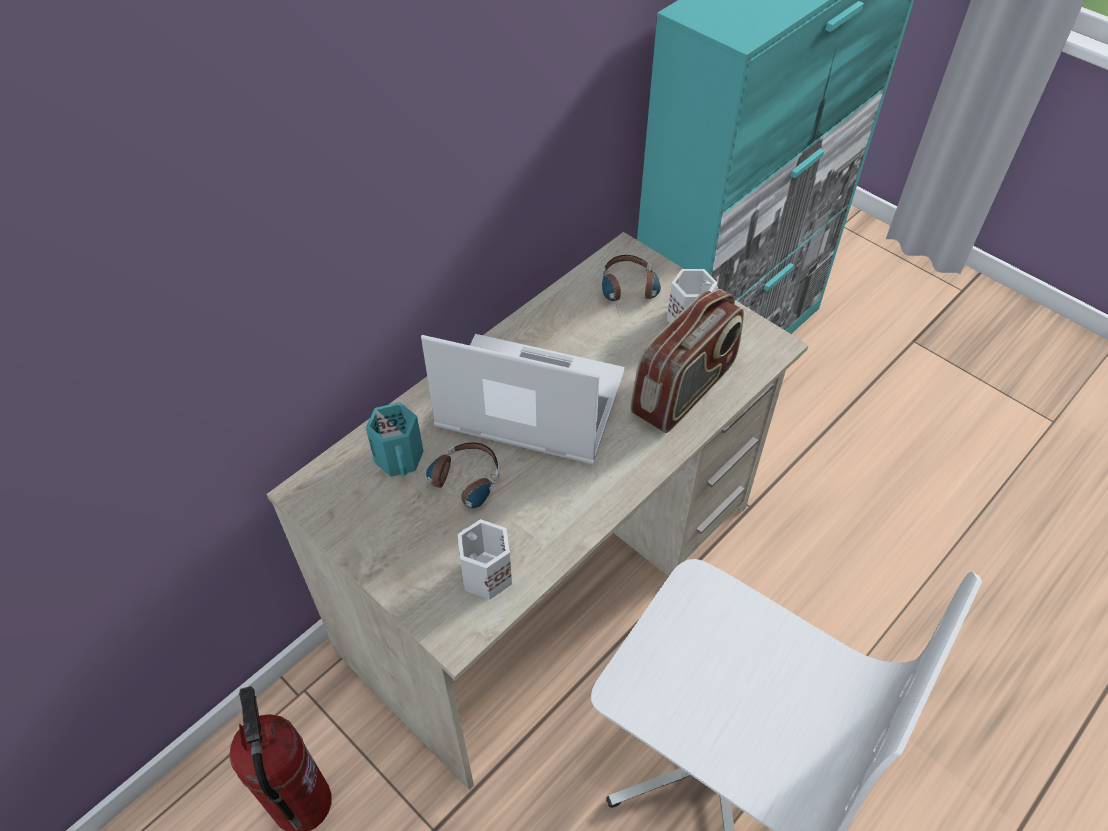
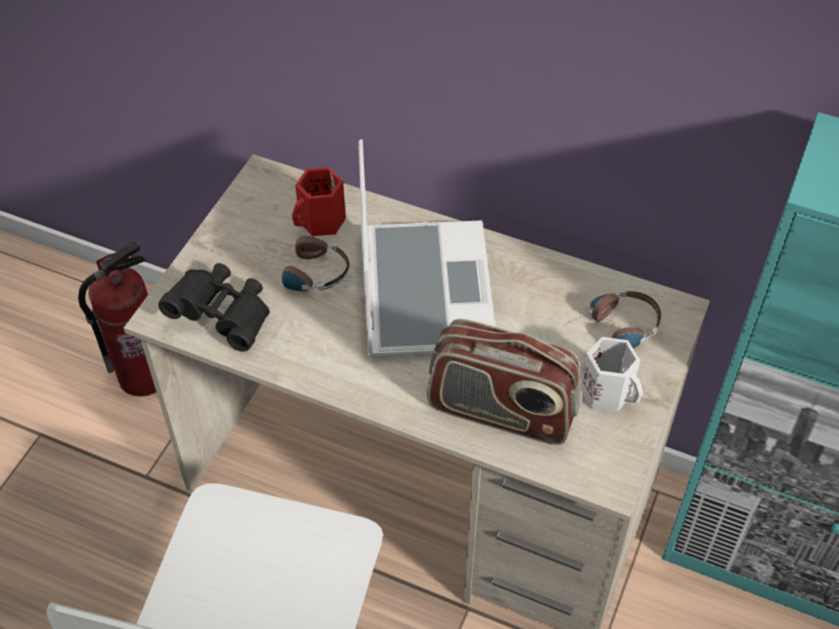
camera: 70 degrees right, 0 degrees up
(401, 458) = (321, 222): turquoise mug -> red mug
(484, 574) = (223, 316): white mug -> black binoculars

